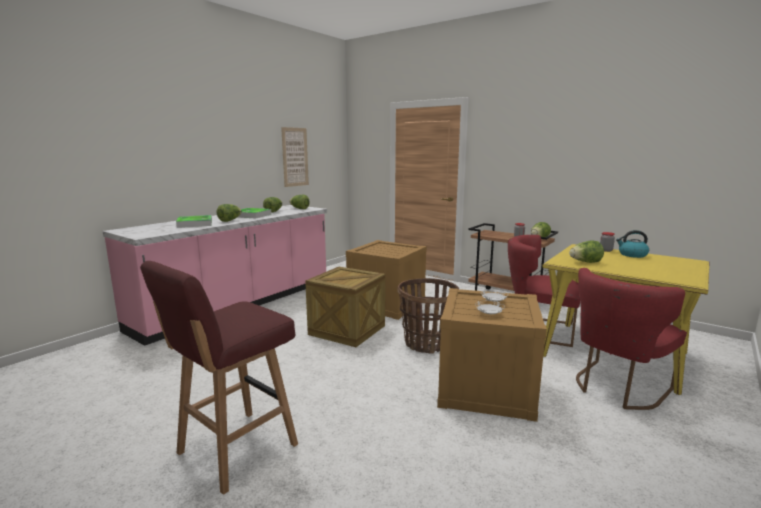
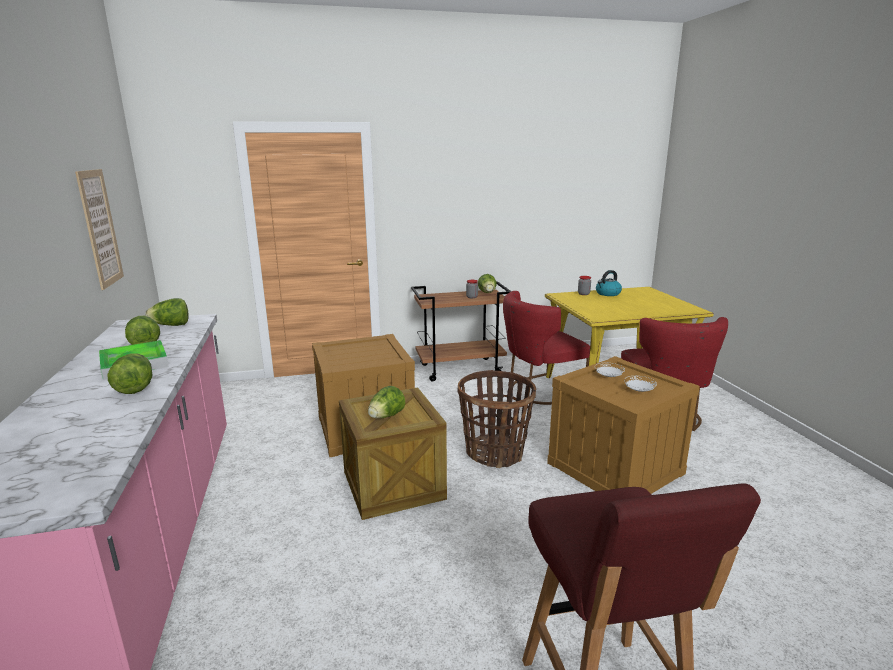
camera: 50 degrees left, 5 degrees up
(195, 224) = (86, 420): tray -> none
(585, 262) = (609, 311): lettuce -> lettuce (386, 416)

